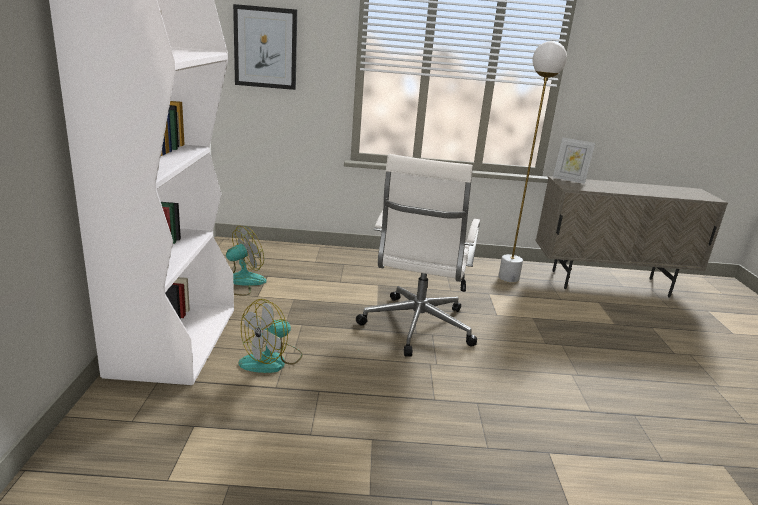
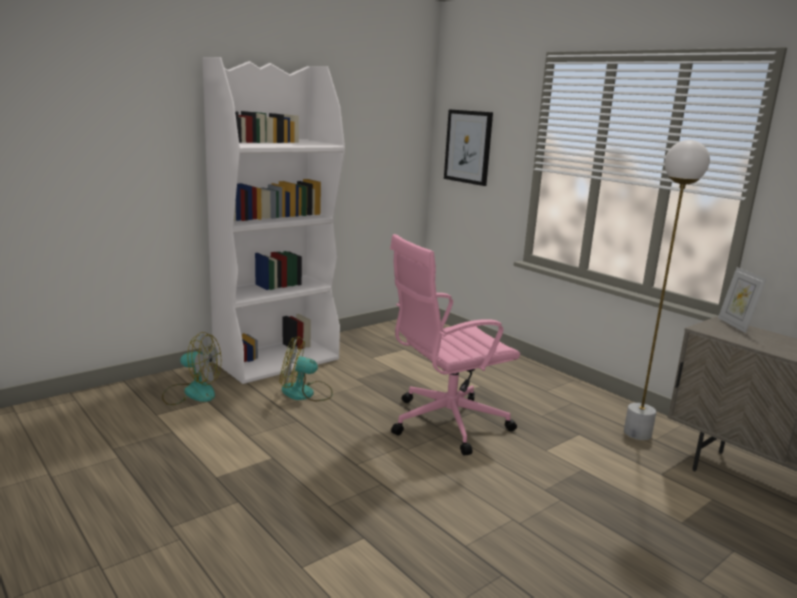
camera: 50 degrees right, 5 degrees down
(240, 282) = (378, 346): fan -> fan (191, 392)
(416, 328) = (445, 423): white office chair -> pink office chair

